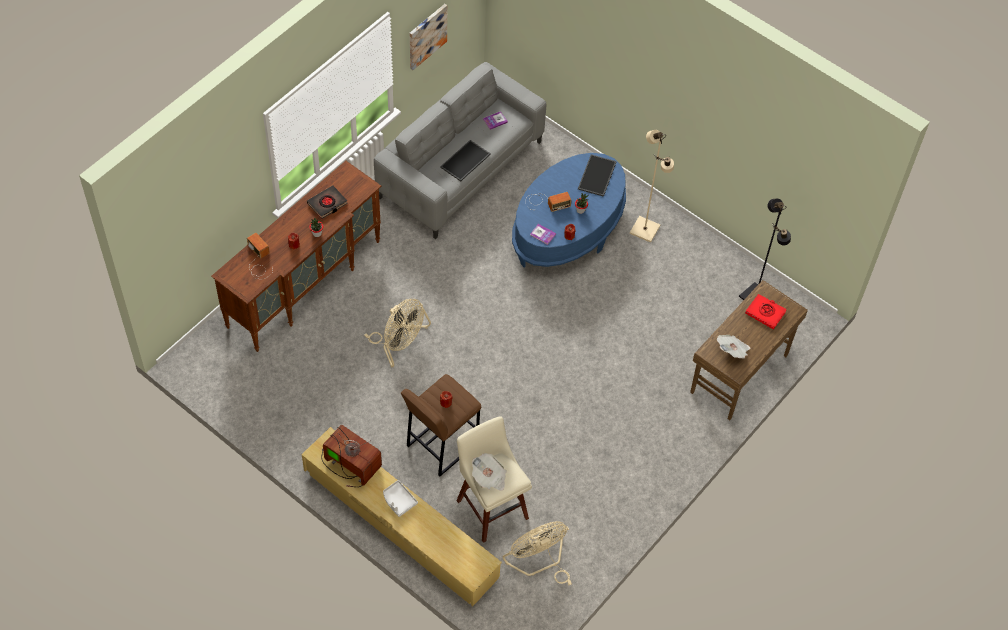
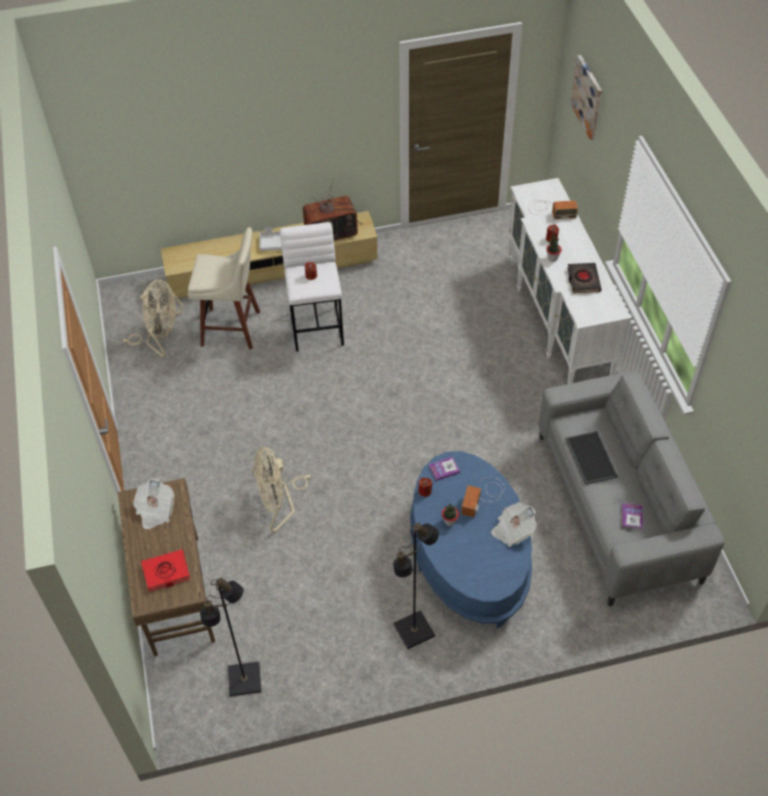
camera: 130 degrees right, 5 degrees down
(305, 284) = (555, 319): brown cabinet -> white cabinet
(398, 342) = (442, 351): beige fan -> beige fan (279, 498)
(427, 36) = (736, 404): picture -> picture (588, 97)
(441, 446) = (316, 327): brown stool -> white stool
(489, 477) = (216, 264): newspaper -> newspaper (513, 530)
(597, 176) = (483, 566): tray -> none
(644, 230) = (414, 630): beige floor lamp -> black floor lamp

